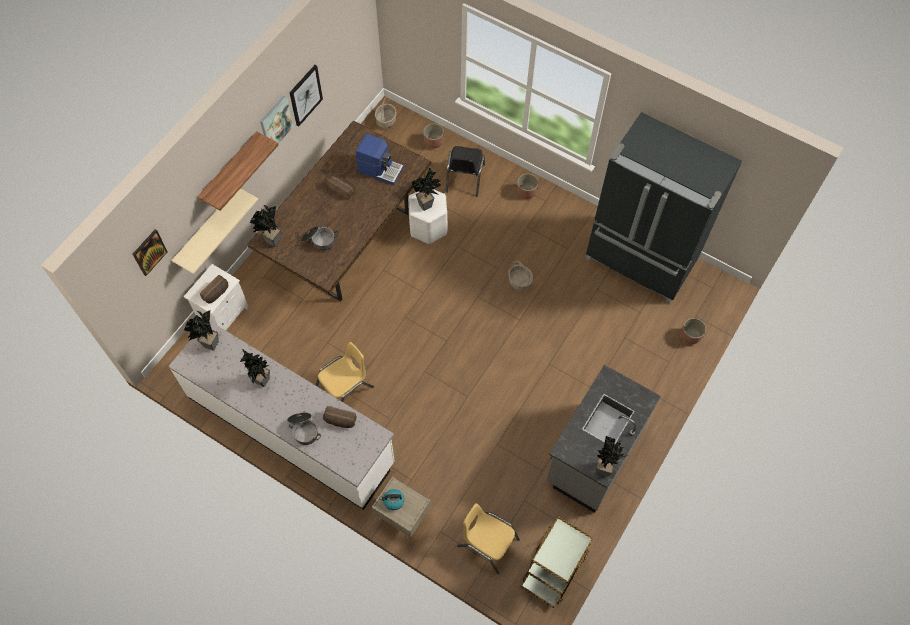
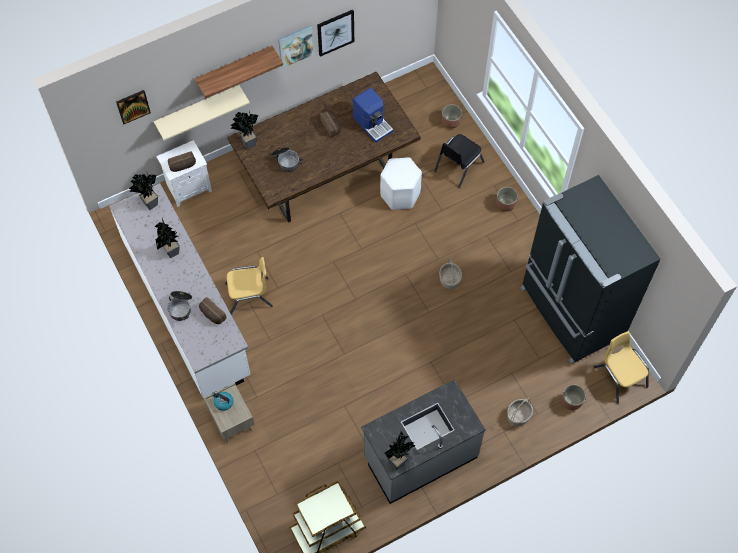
camera: 30 degrees right, 0 degrees up
(386, 120) = (421, 84): basket -> basket (518, 416)
(427, 205) = (400, 174): potted plant -> none
(487, 543) = (286, 480): yellow chair -> yellow chair (620, 376)

